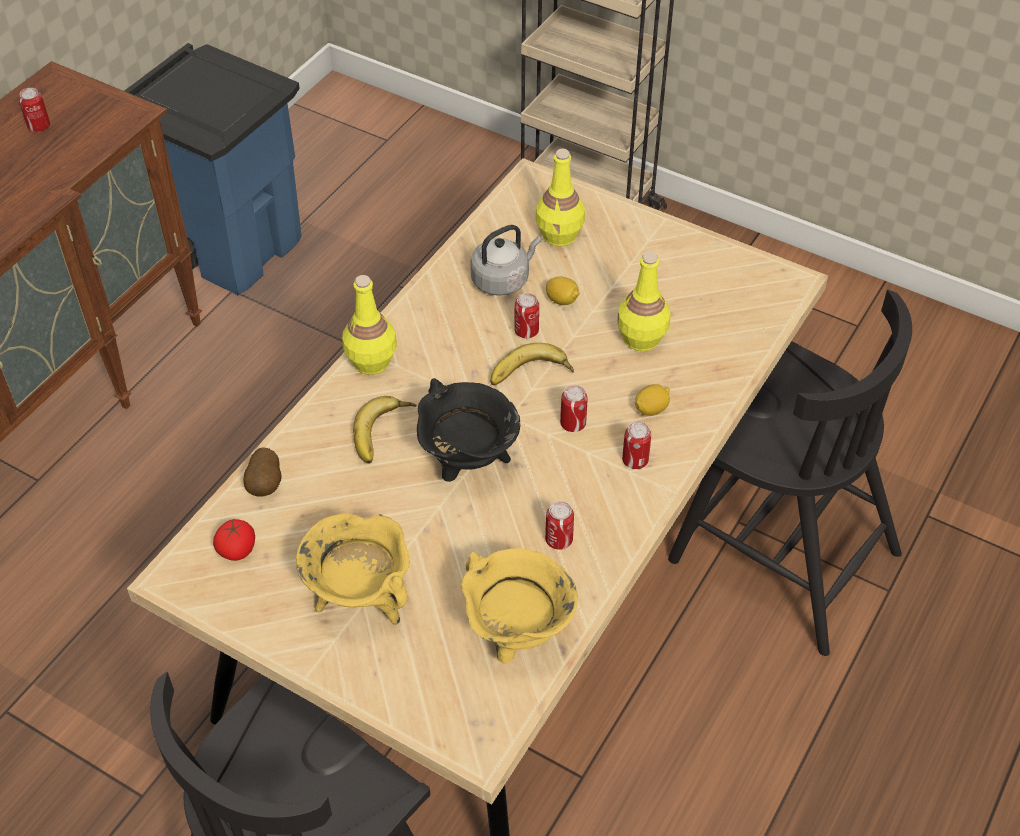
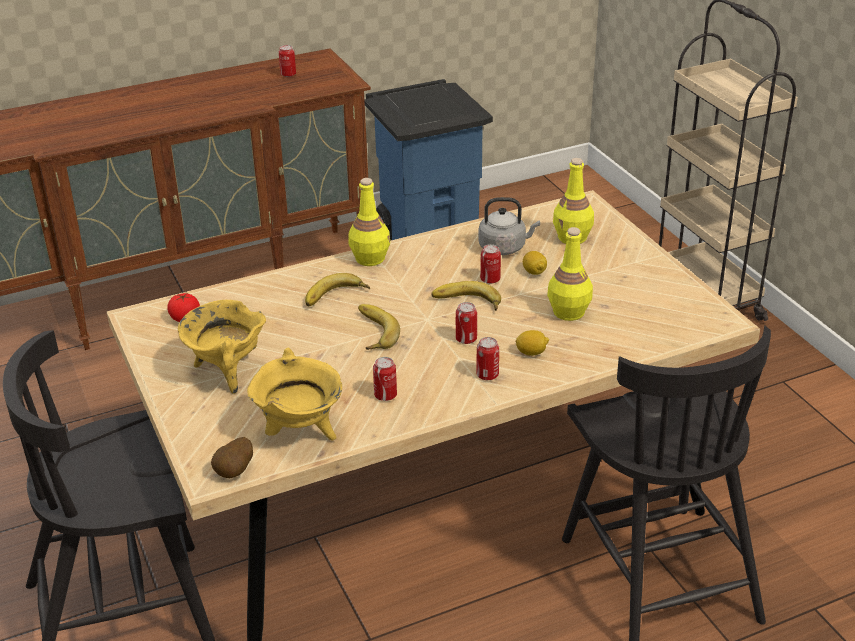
camera: 35 degrees right, 15 degrees down
(266, 485) = (237, 294): potato -> potato (235, 472)
(467, 463) = (371, 332): black cooking pot -> banana

